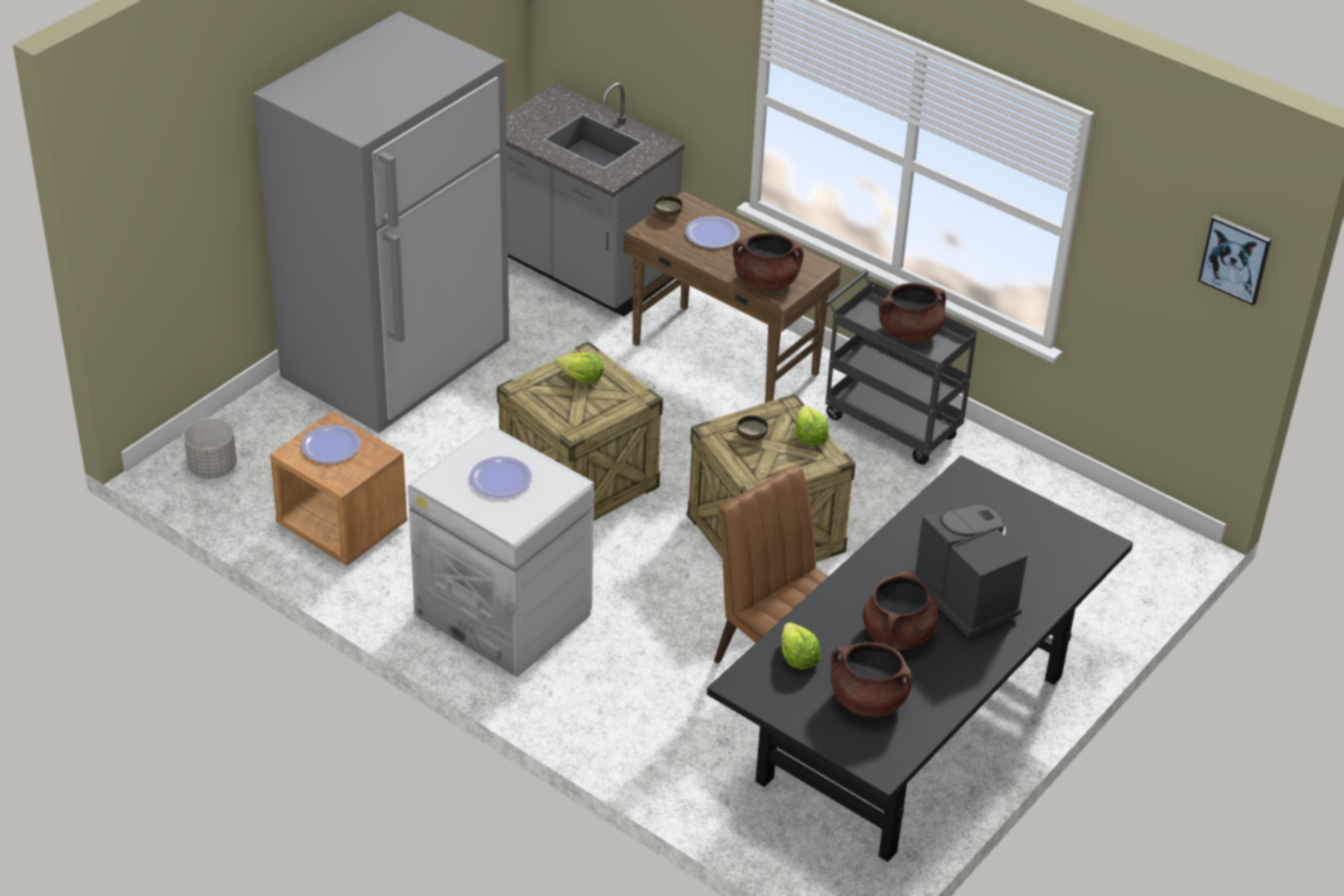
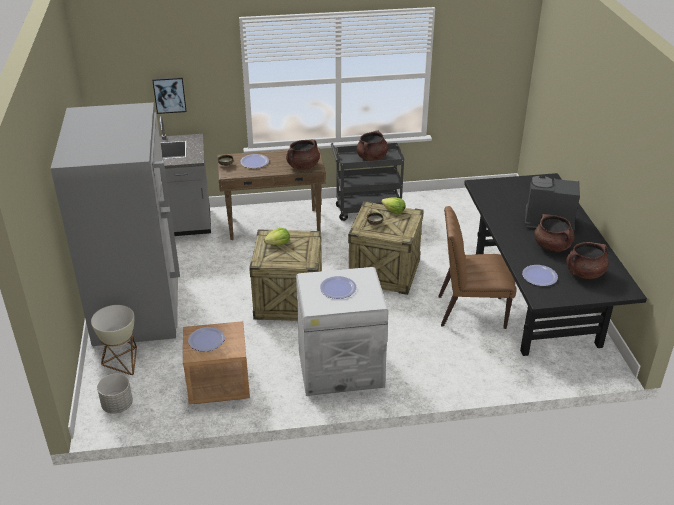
camera: 45 degrees left, 5 degrees down
(283, 420) = (122, 362): none -> planter
(798, 657) = (539, 276): lettuce -> plate
(1235, 258) = (512, 45): picture -> picture (169, 94)

